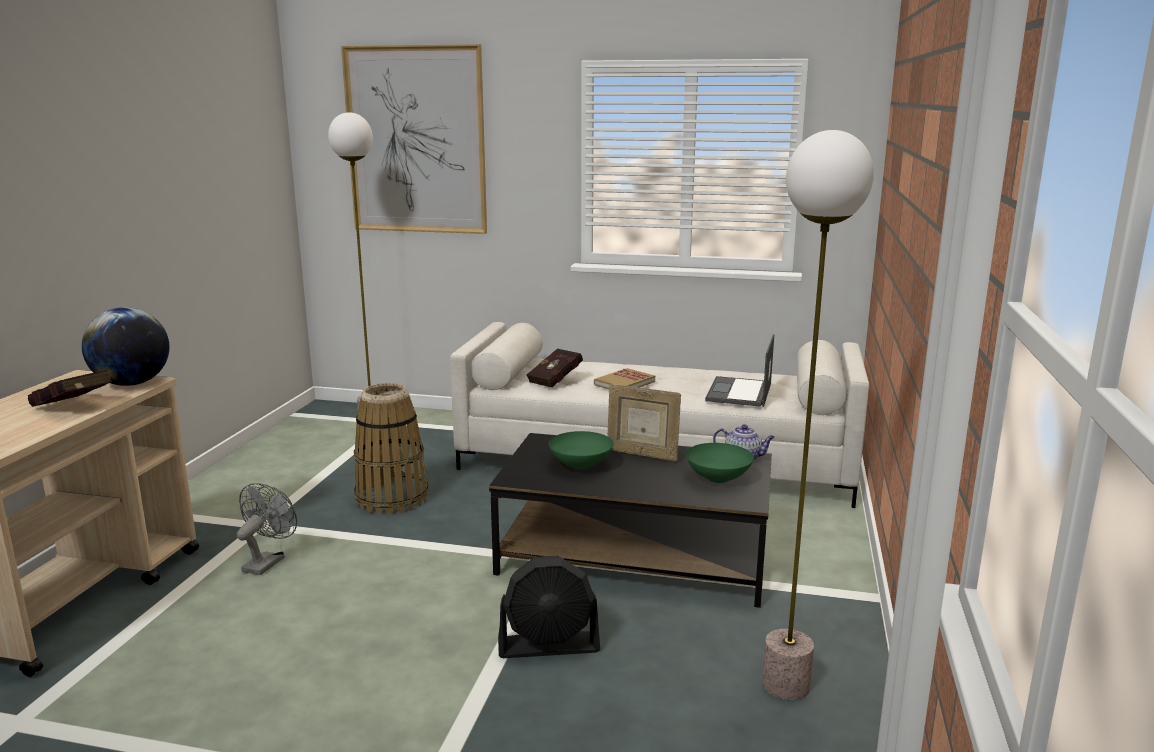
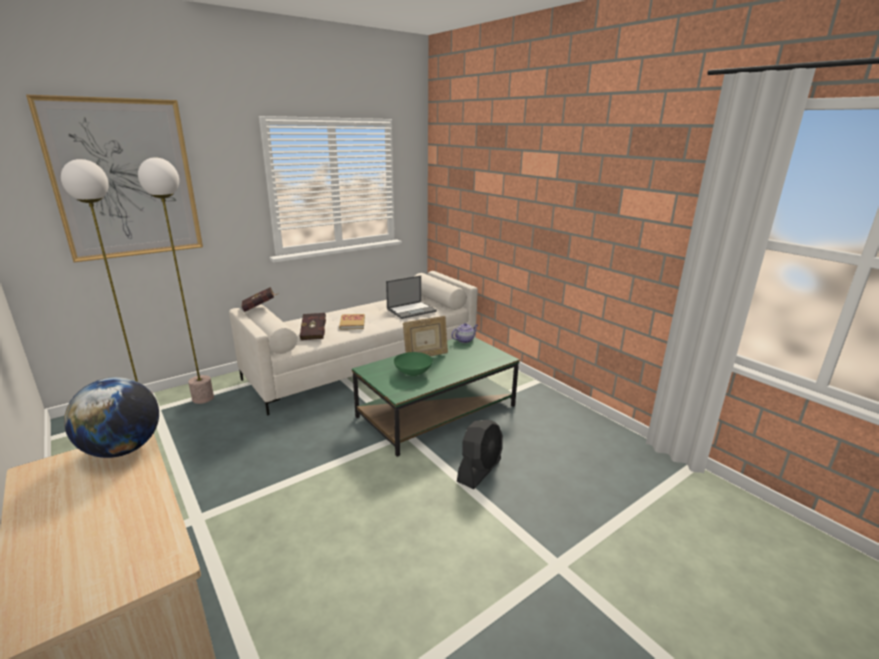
camera: 50 degrees left, 5 degrees up
(74, 408) = (129, 492): red book -> red book (260, 308)
(267, 561) = (253, 534): grey fan -> none
(392, 498) = (260, 451): basket -> none
(636, 555) = (437, 410): black coffee table -> green coffee table
(717, 478) = (475, 353): green bowl -> none
(739, 393) = (412, 310): laptop -> laptop turned 90 degrees counterclockwise
(785, 684) = (569, 429): floor lamp -> floor lamp (203, 398)

